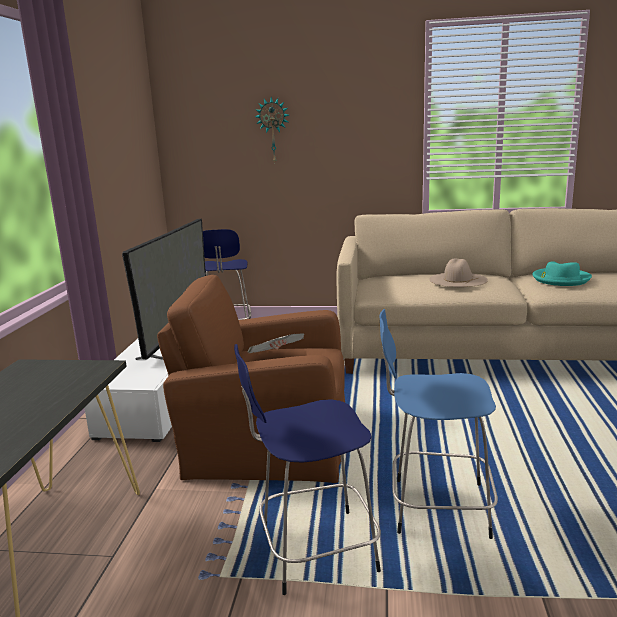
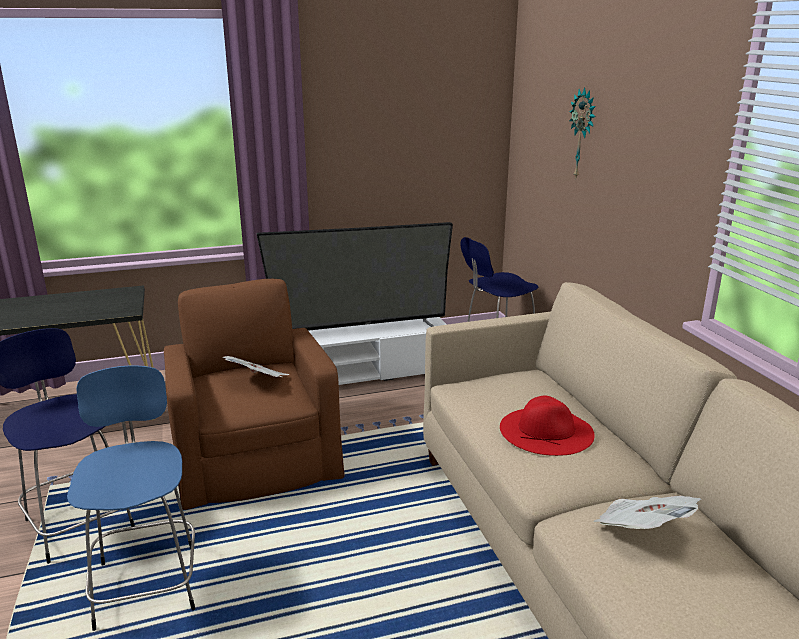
camera: 65 degrees right, 5 degrees up
(458, 279) = (546, 430): beige hat -> red hat
(560, 279) = (641, 531): turquoise hat -> newspaper

